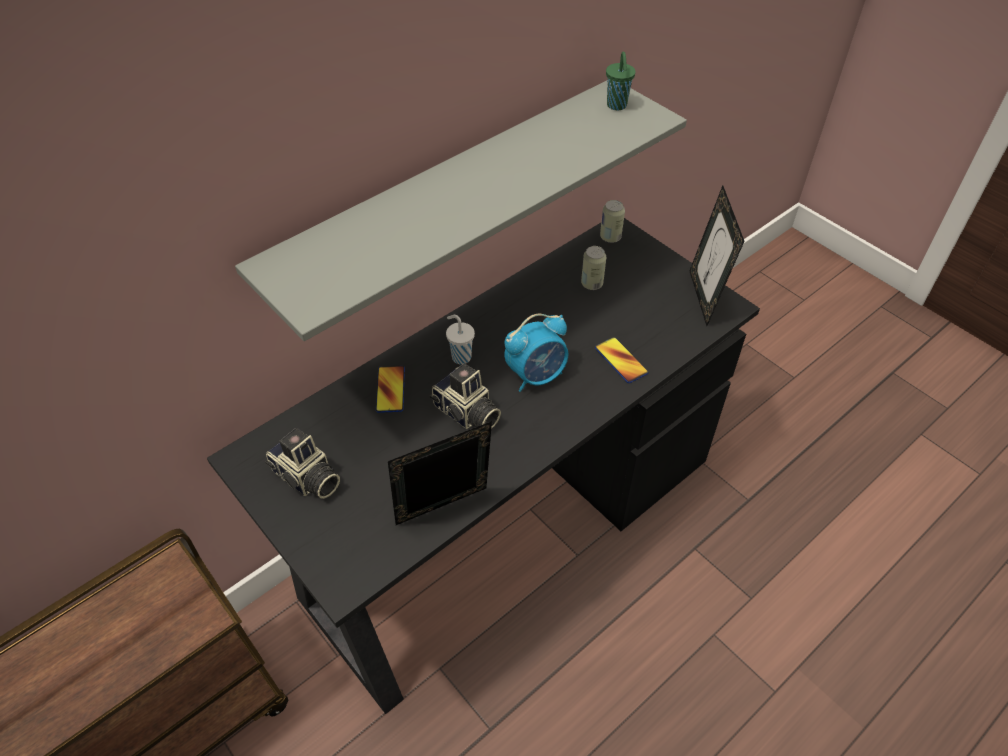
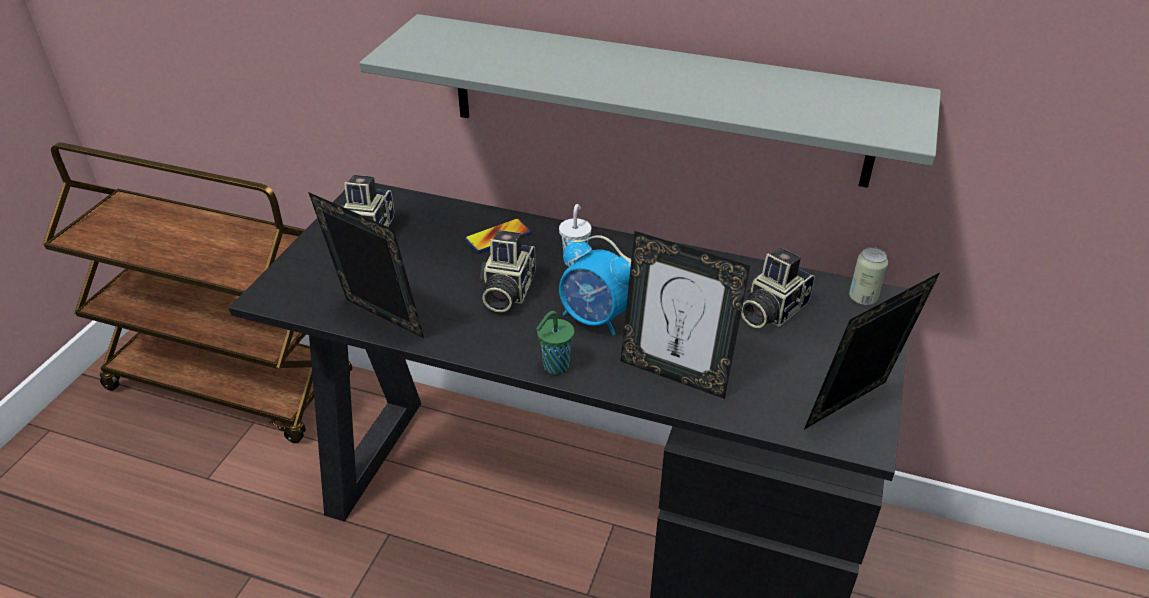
camera: 60 degrees right, 10 degrees down
(592, 284) = (770, 310): can -> camera
(617, 106) = (887, 105): green cup -> green cup (554, 367)
(621, 361) = (675, 373): phone -> picture frame

